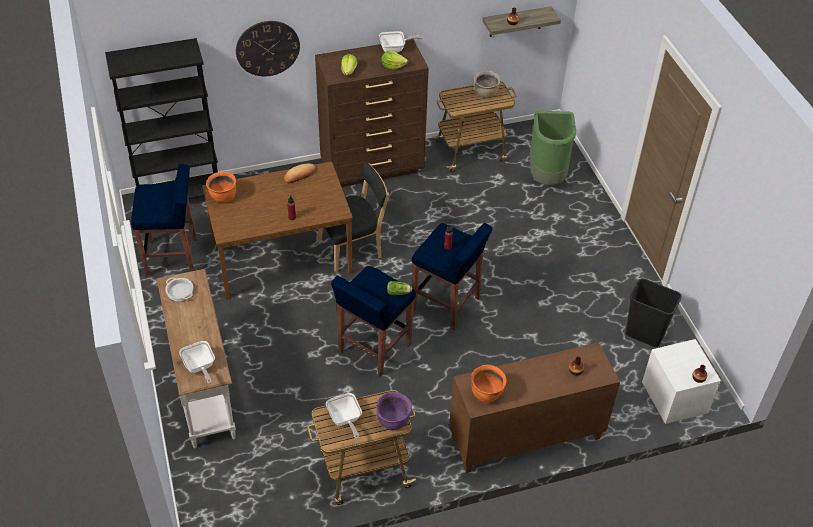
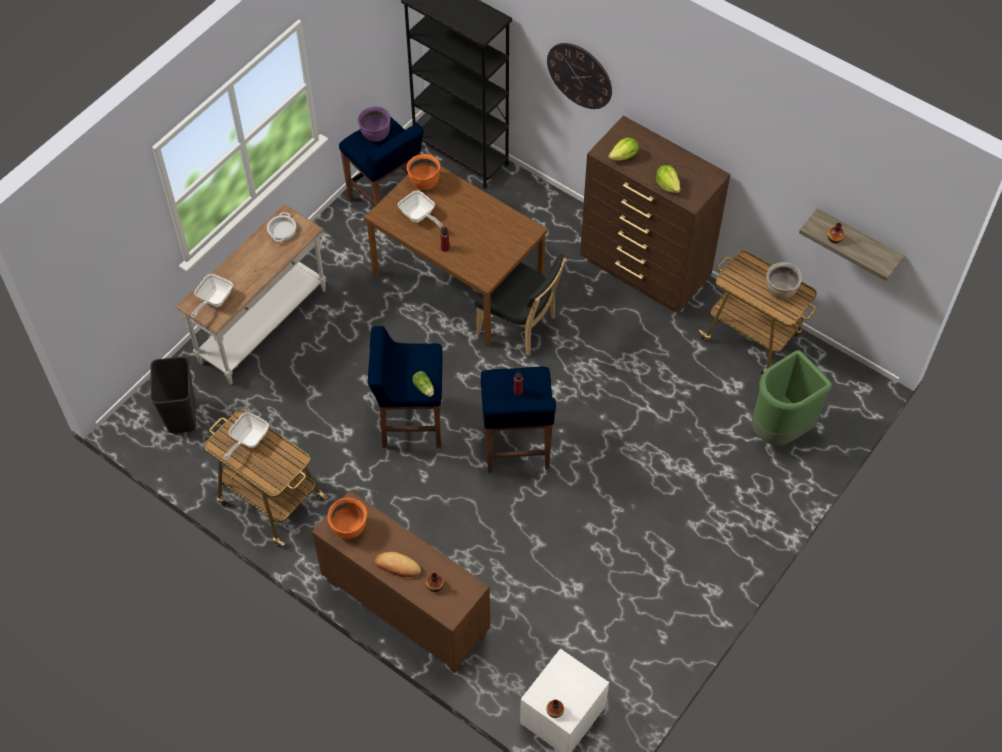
camera: 55 degrees right, 10 degrees up
(299, 175) = (504, 217): bread -> bread (397, 566)
(393, 421) = (273, 476): purple cooking pot -> purple cooking pot (375, 135)
(395, 49) = (697, 170): frying pan -> frying pan (419, 216)
(644, 334) = (626, 643): black trash can -> black trash can (181, 416)

